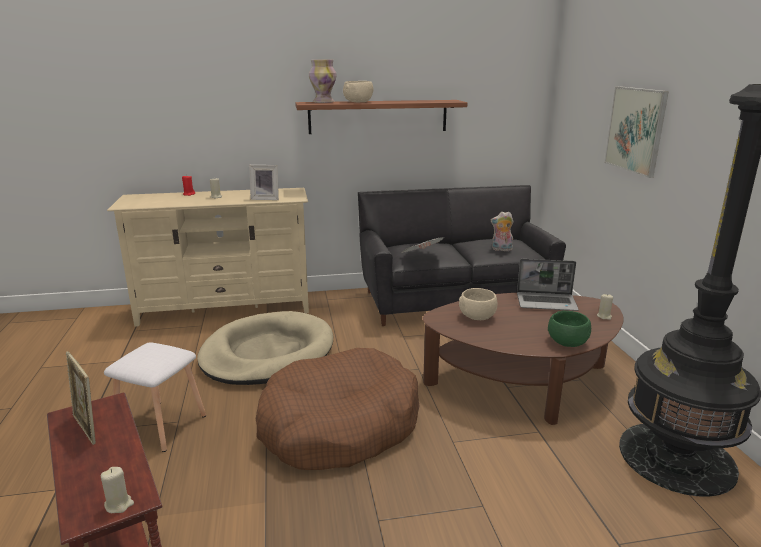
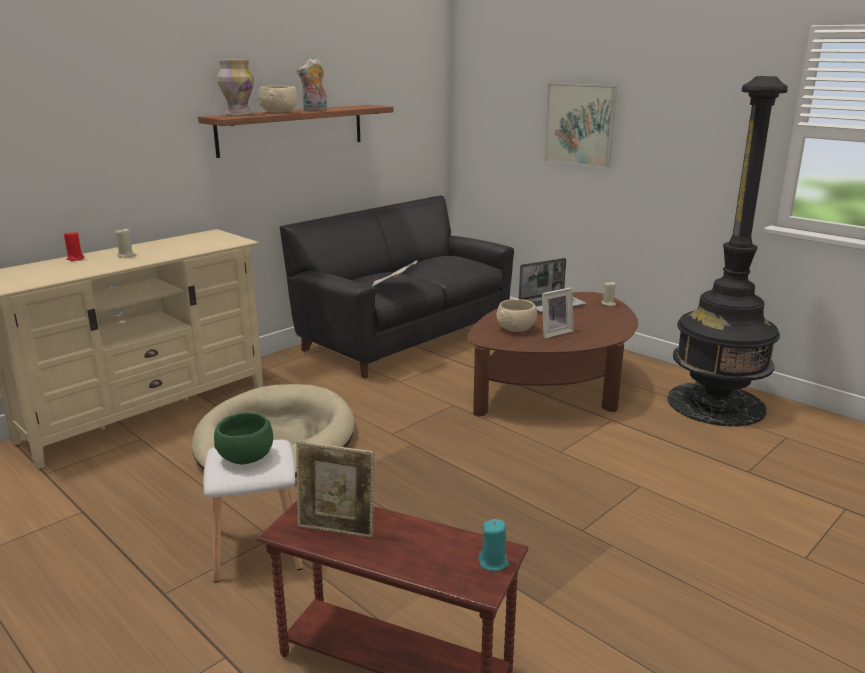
camera: 35 degrees left, 0 degrees up
(119, 504) = (493, 562): beige candle -> turquoise candle
(265, 198) = (200, 247): picture frame -> picture frame (554, 332)
(339, 425) = (448, 476): brown dog bed -> none
(501, 249) = (456, 266): plush toy -> plush toy (315, 110)
(566, 342) = (611, 329): green bowl -> green bowl (245, 457)

